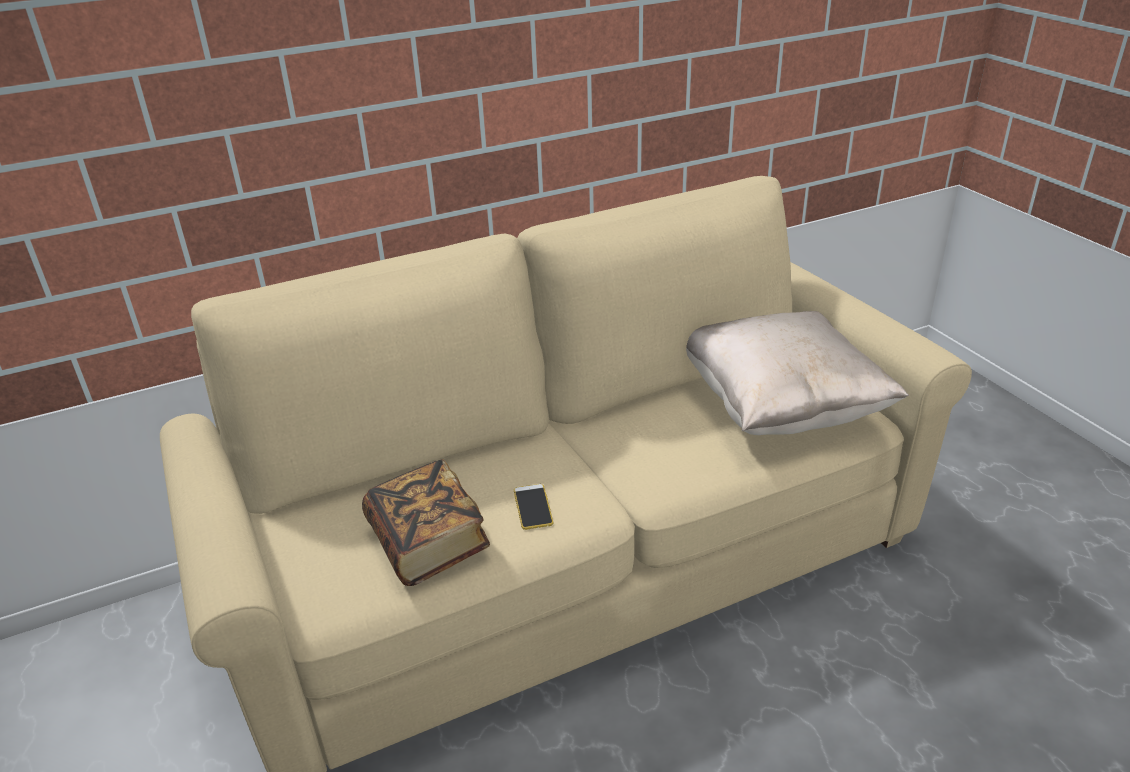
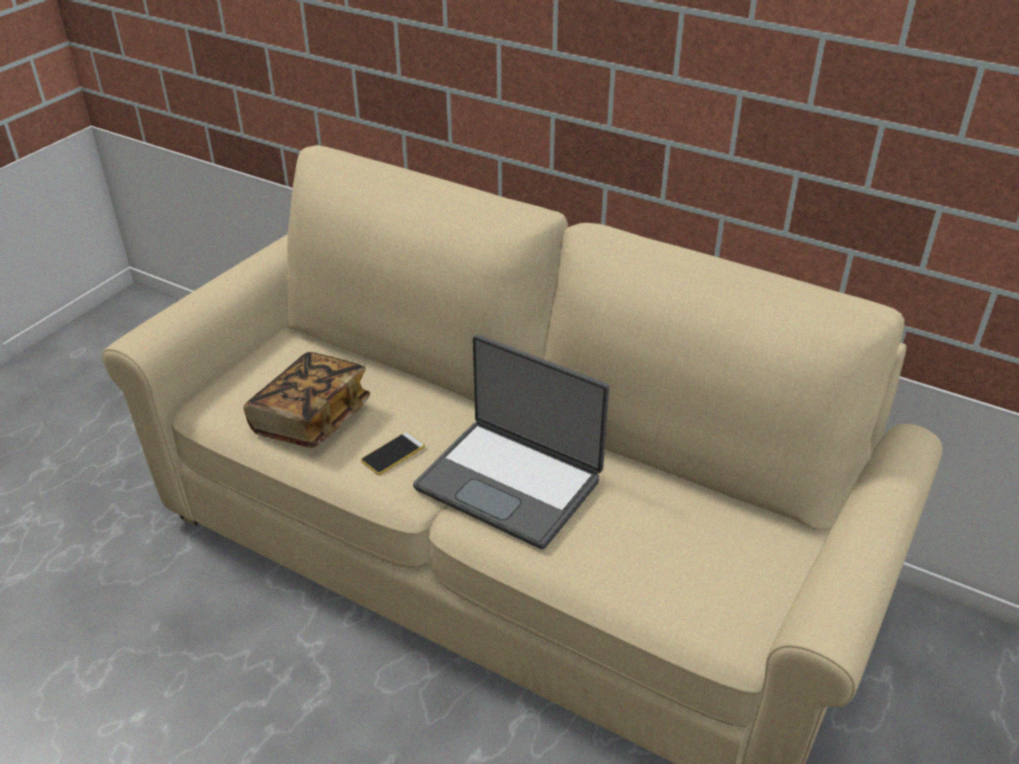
camera: 55 degrees right, 5 degrees up
(631, 456) = (510, 482): none -> laptop
(780, 408) = (693, 559): beige pillow -> none

